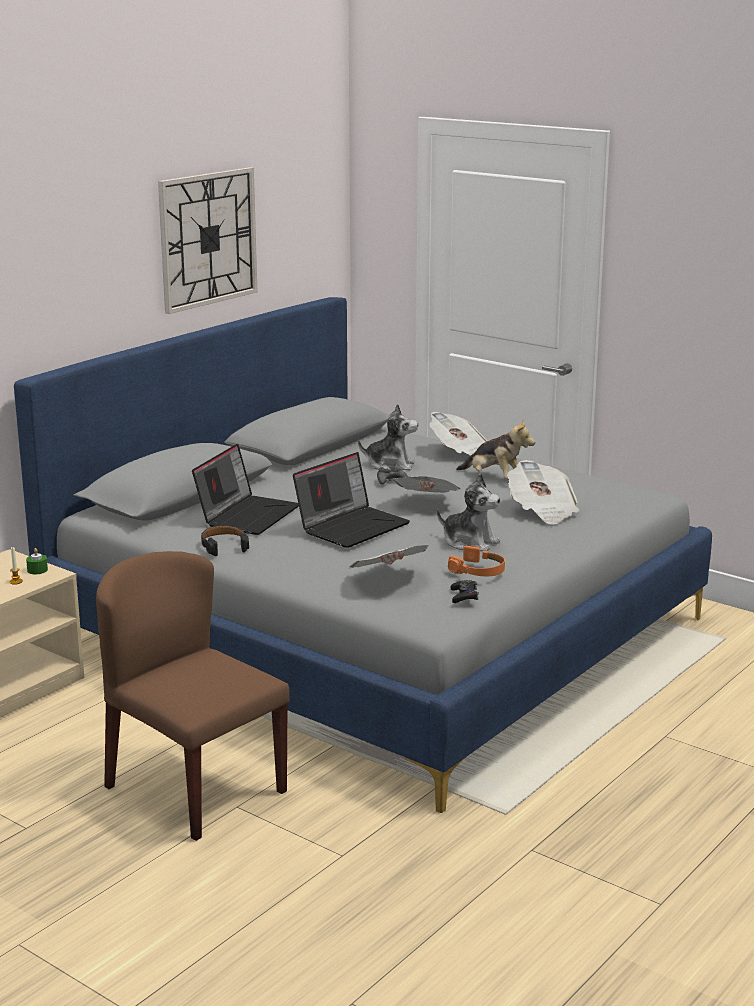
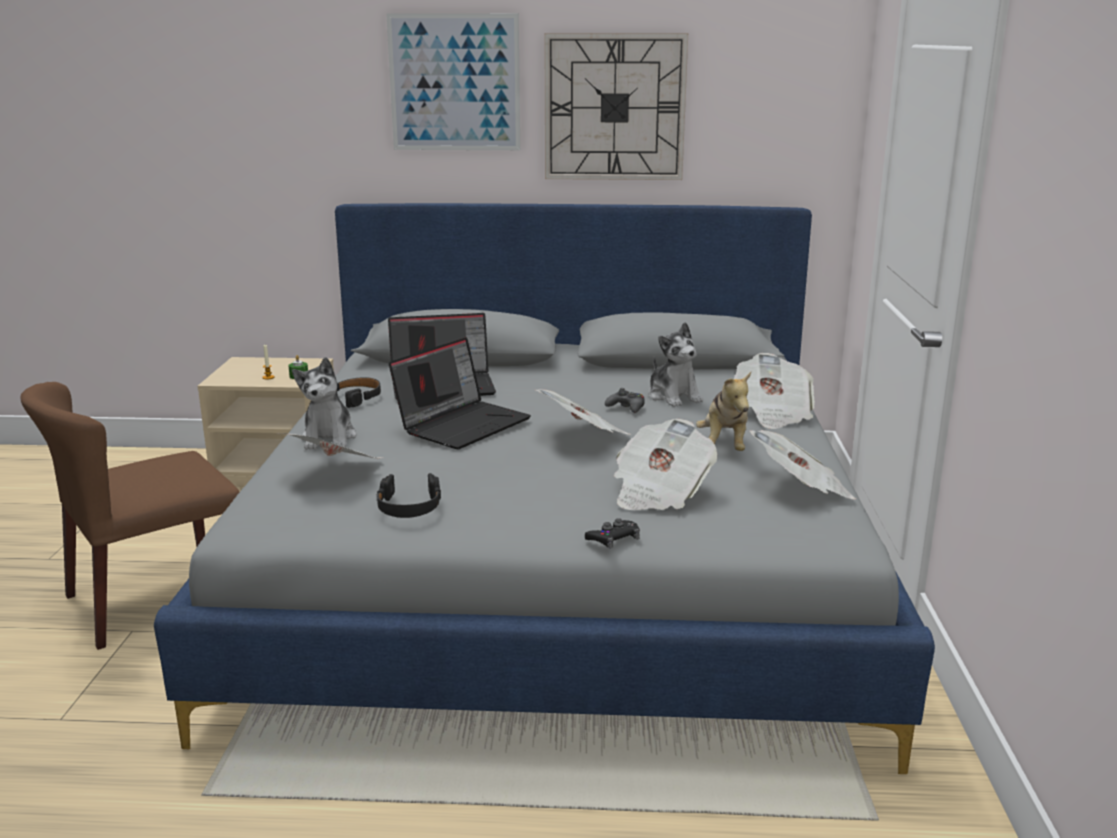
camera: 55 degrees right, 0 degrees up
(94, 238) = (454, 83): none -> picture
(194, 788) = (154, 599): brown chair -> brown chair turned 135 degrees counterclockwise
(352, 526) = (463, 424): laptop -> laptop turned 60 degrees counterclockwise
(464, 596) = (326, 519): black game controller -> black game controller (613, 539)
(470, 542) = (502, 483): plush toy -> plush toy (329, 438)
(478, 570) = (409, 506): orange headphones -> black headphones
(581, 483) = (801, 490): none -> newspaper

